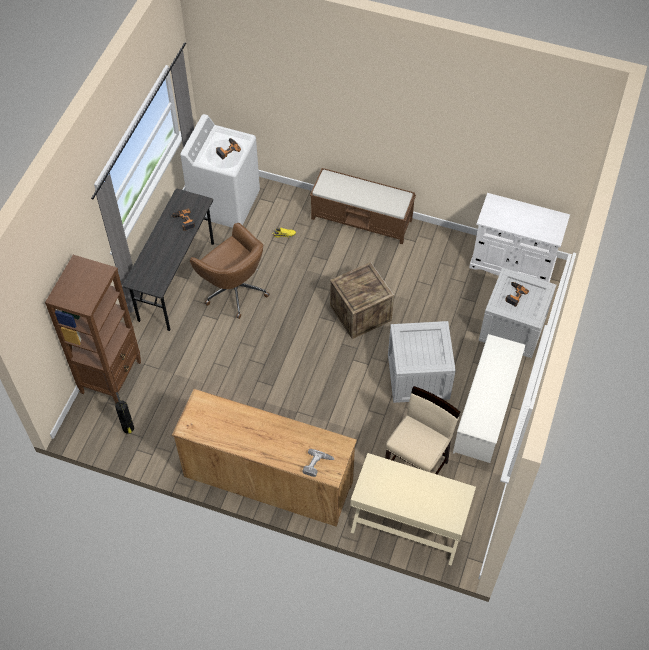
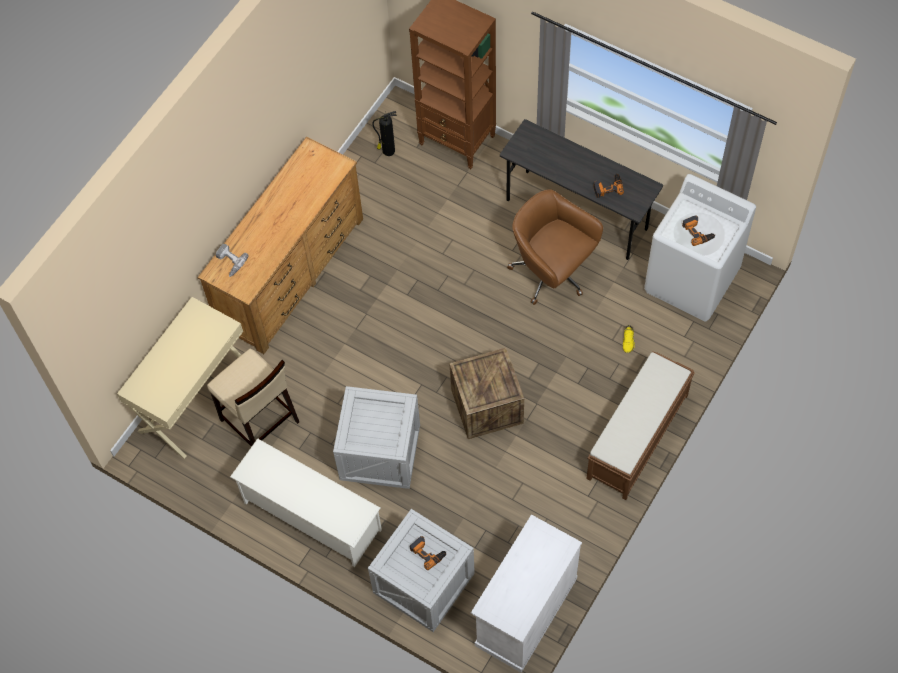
camera: 105 degrees right, 5 degrees up
(234, 290) = (551, 273): brown office chair -> brown office chair turned 75 degrees clockwise

